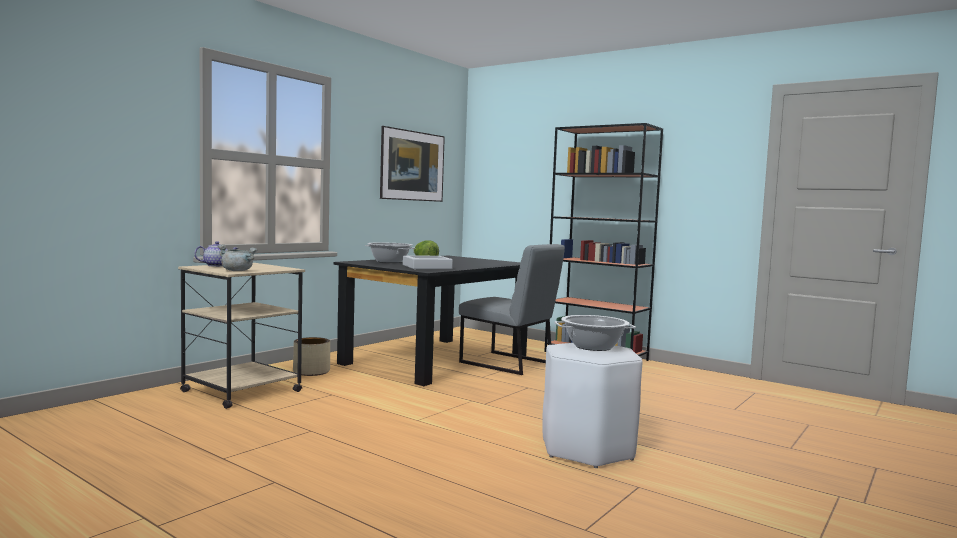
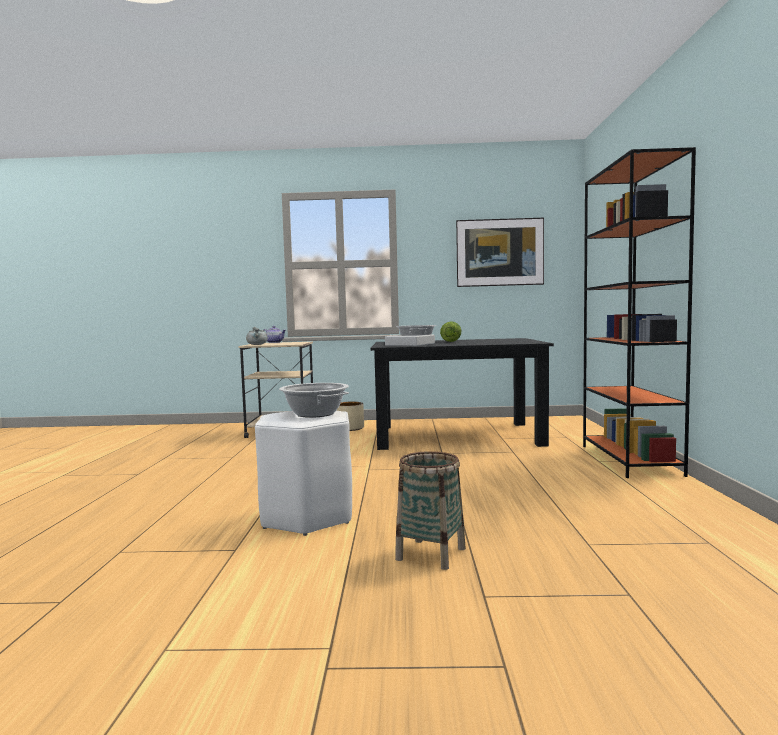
camera: 55 degrees right, 0 degrees up
(508, 363) = (504, 448): grey chair -> none
(713, 440) = (431, 554): none -> basket

